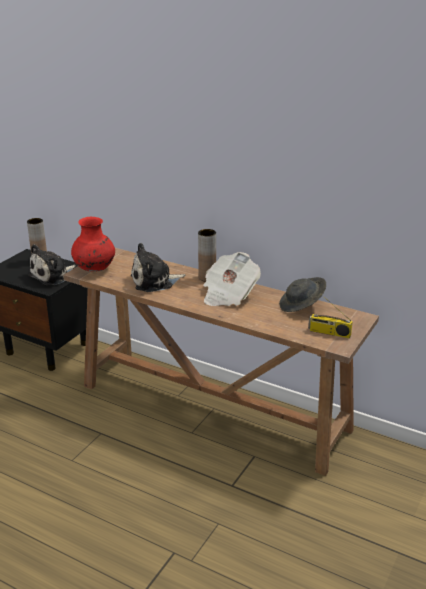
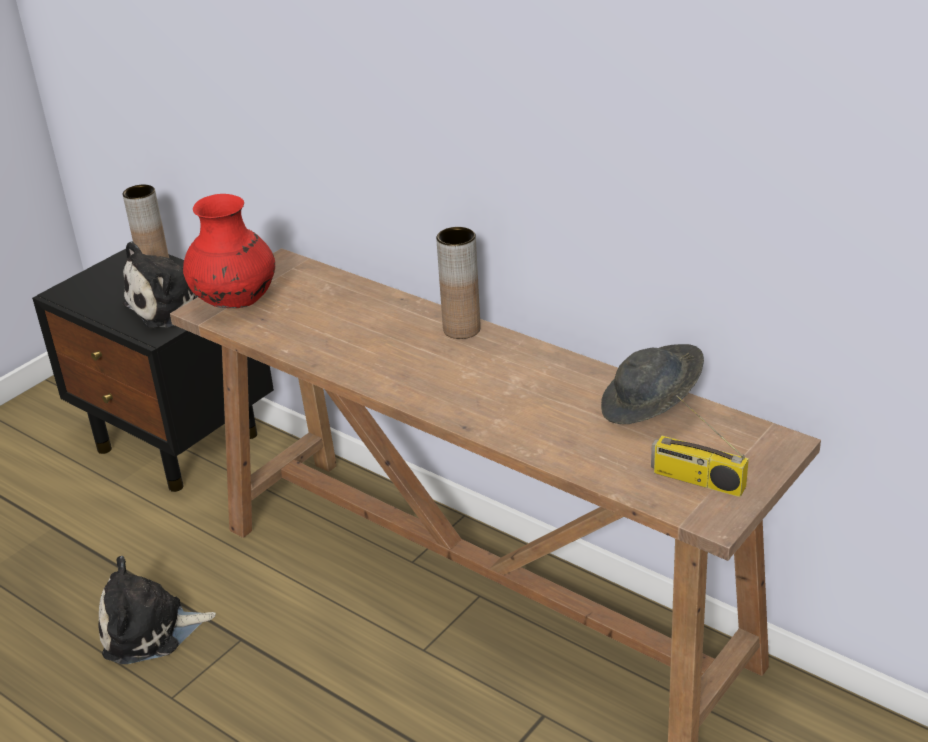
camera: 10 degrees right, 5 degrees up
(154, 281) = (349, 335): plush toy -> plush toy (150, 630)
(228, 294) = (497, 373): newspaper -> none

